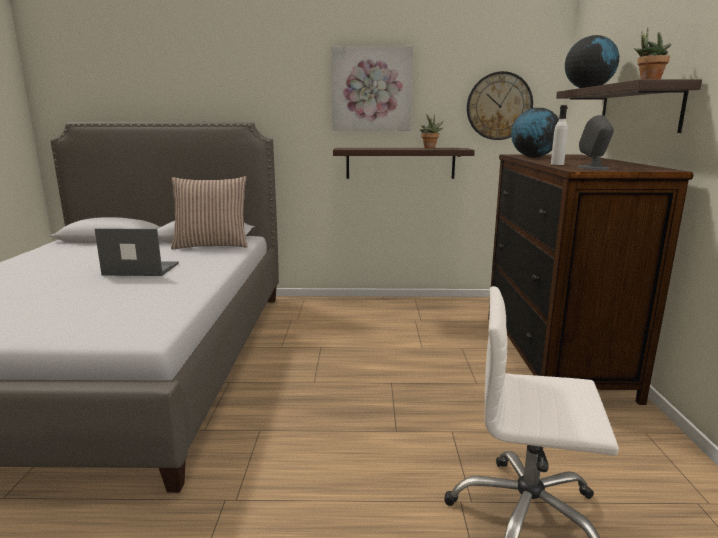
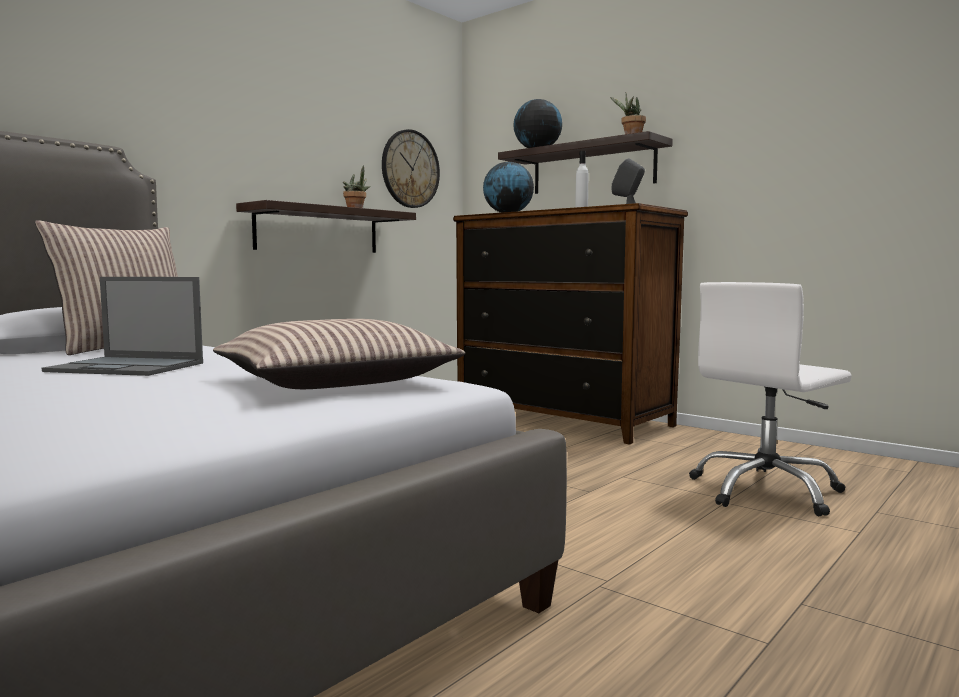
camera: 50 degrees left, 10 degrees down
(130, 312) = (334, 382): none -> pillow
(140, 269) = (128, 367): laptop -> laptop turned 120 degrees counterclockwise
(371, 89) = (280, 127): picture -> none

